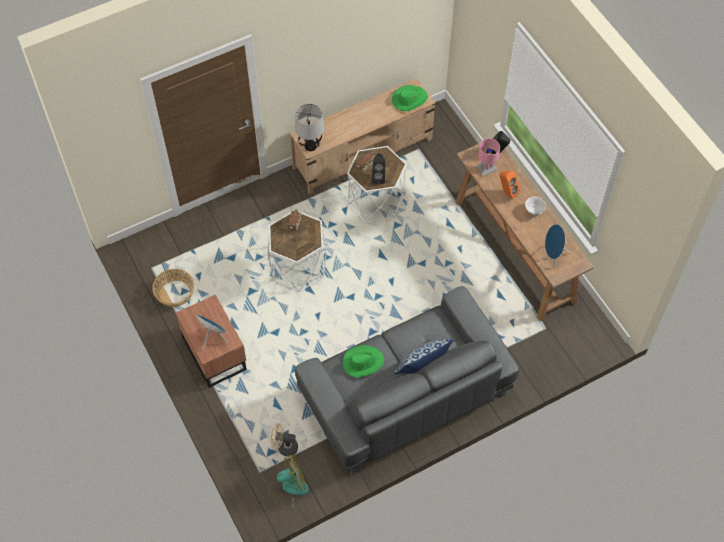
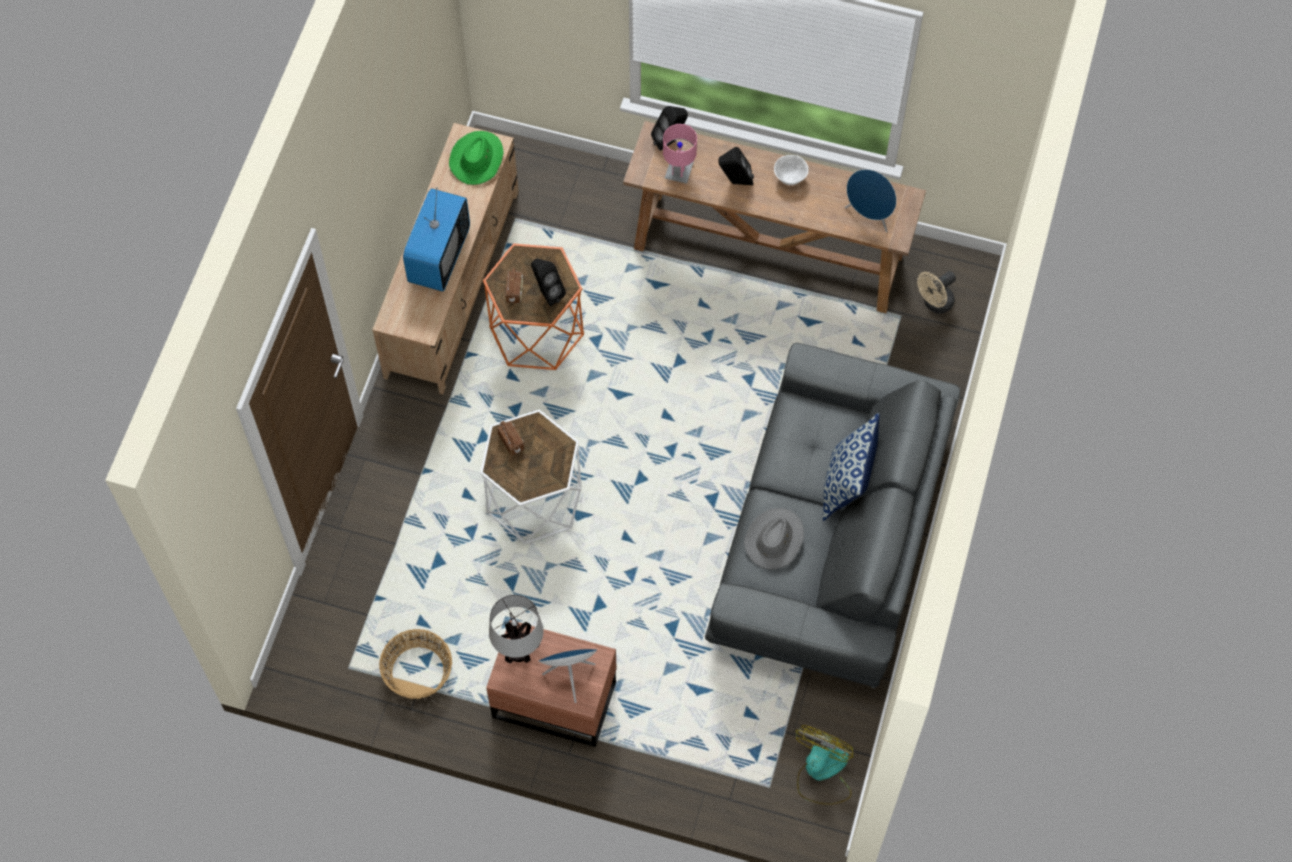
camera: 45 degrees left, 5 degrees up
(284, 447) = (764, 730): beige fan -> beige fan (934, 304)
(311, 146) = (421, 325): table lamp -> table lamp (519, 651)
(349, 125) = (439, 256): none -> television
(363, 362) = (774, 539): green hat -> grey hat
(376, 201) = (537, 330): white side table -> orange side table
(507, 192) = (735, 181): orange speaker -> black speaker

